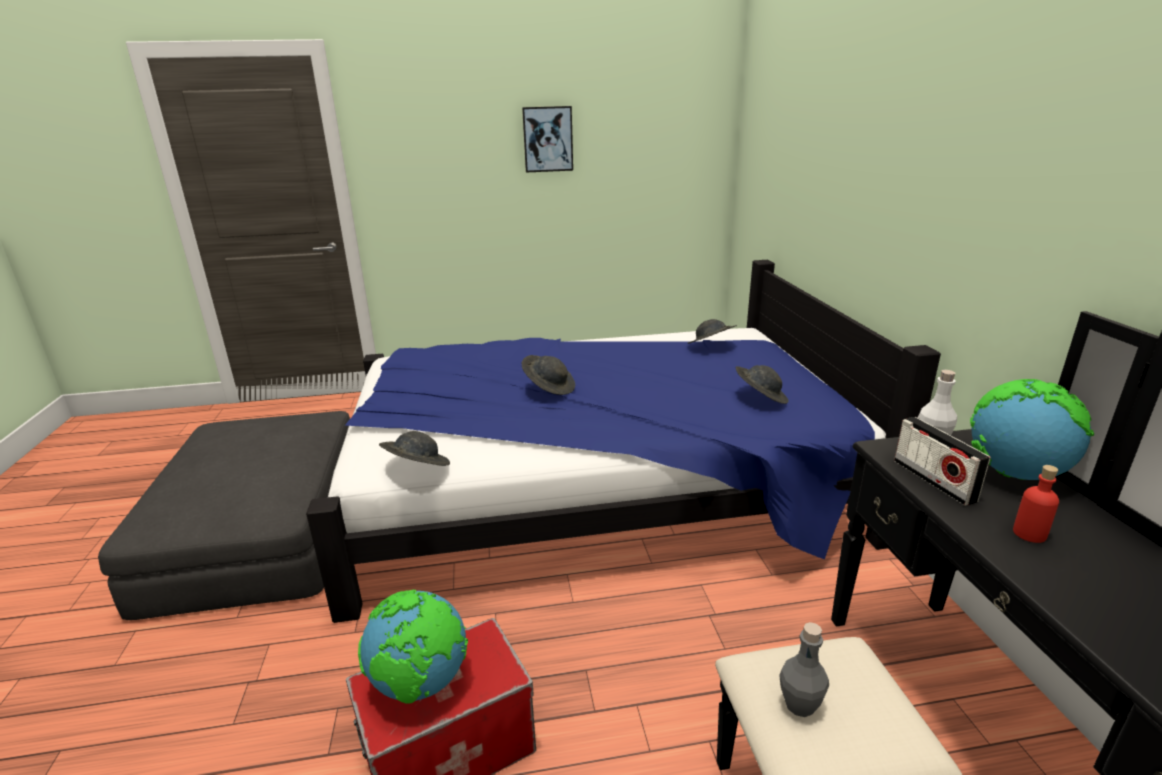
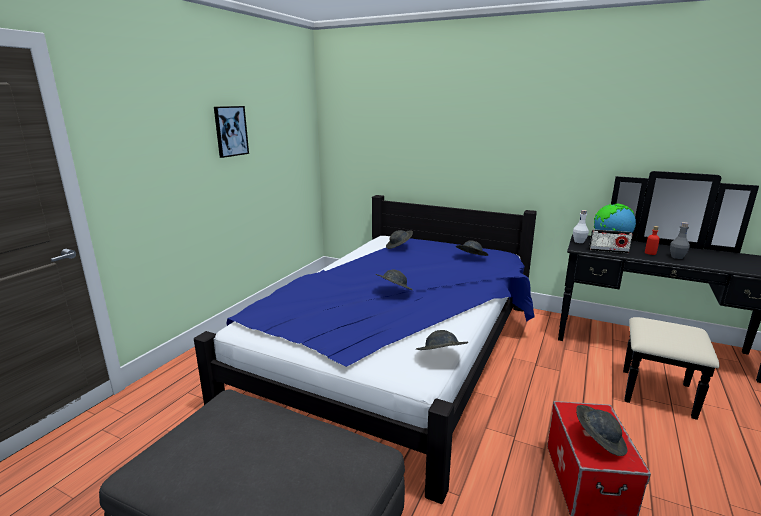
camera: 55 degrees left, 5 degrees down
(421, 684) = (598, 440): globe -> grey hat
(799, 704) = (673, 338): grey bottle -> grey bottle (677, 257)

